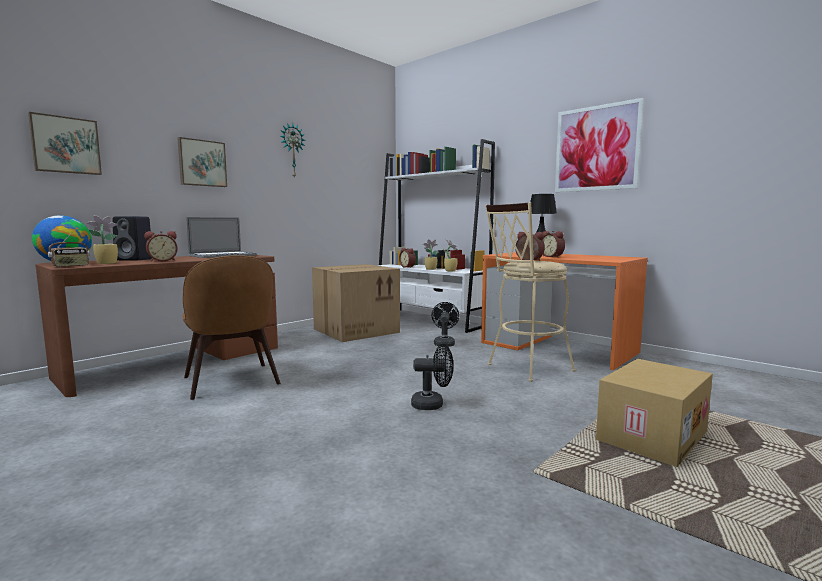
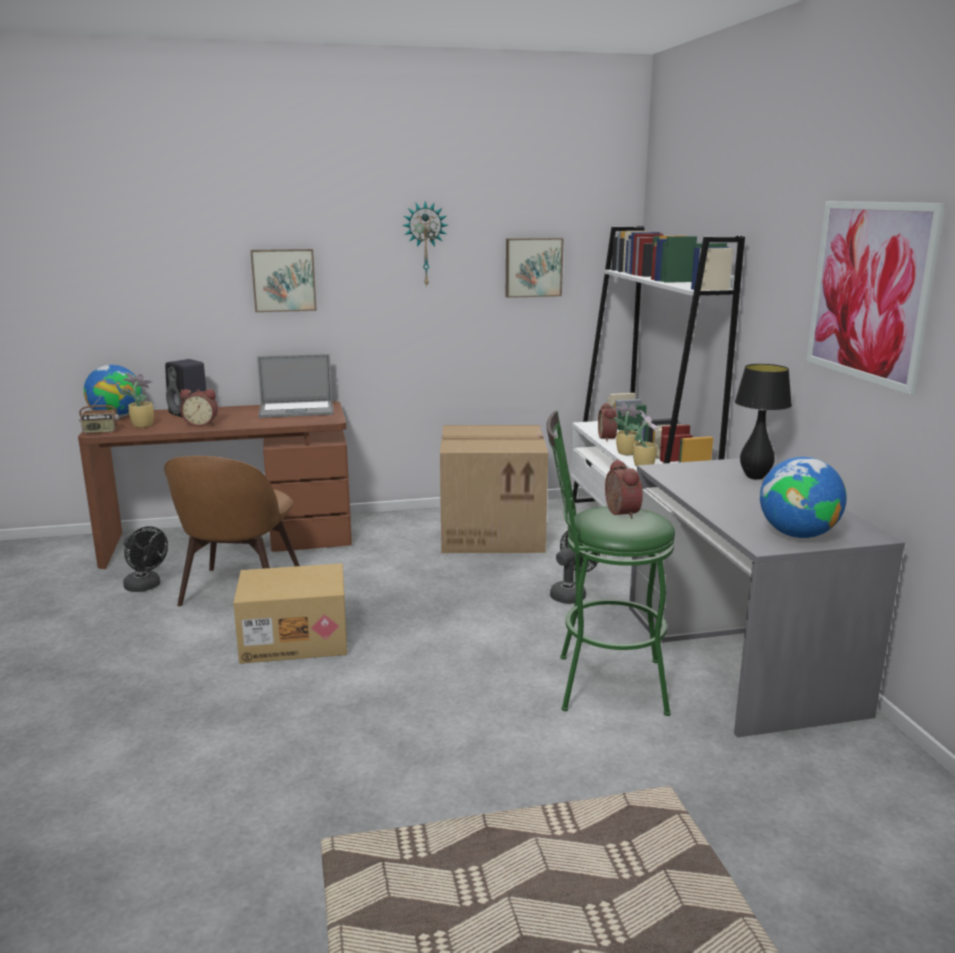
camera: 35 degrees right, 10 degrees up
(65, 145) = (123, 278): picture -> picture (533, 267)
(433, 404) = (377, 702): black fan -> black fan (146, 587)
(525, 368) = (599, 683): beige stool -> green stool
(552, 256) = (722, 500): alarm clock -> none
(558, 347) = (739, 657): orange desk -> grey desk
(611, 258) = (797, 534): none -> globe
(650, 435) = (547, 864): cardboard box -> cardboard box (296, 639)

